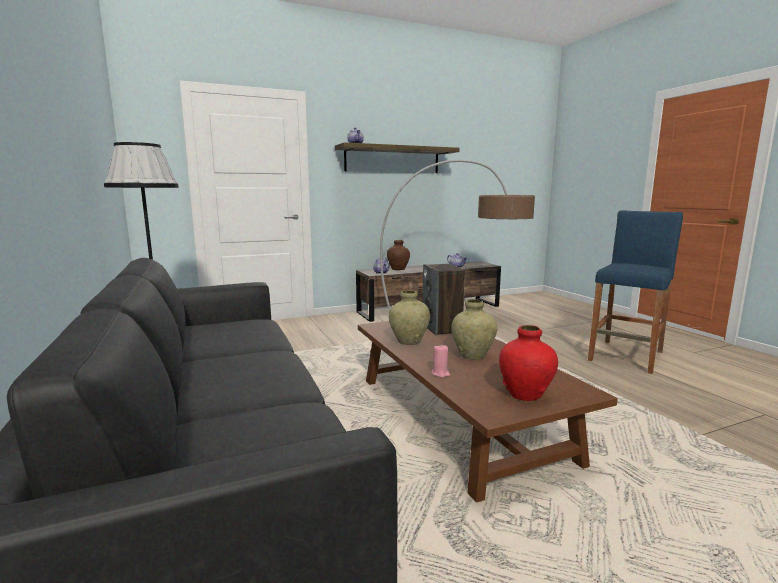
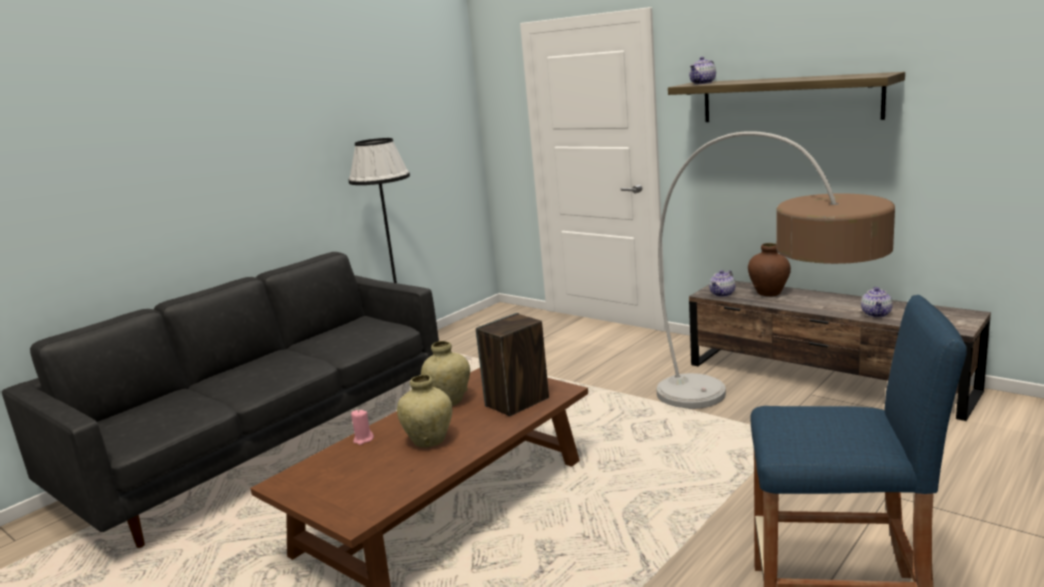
camera: 65 degrees right, 5 degrees up
(525, 395) = (331, 489): red vase -> none

